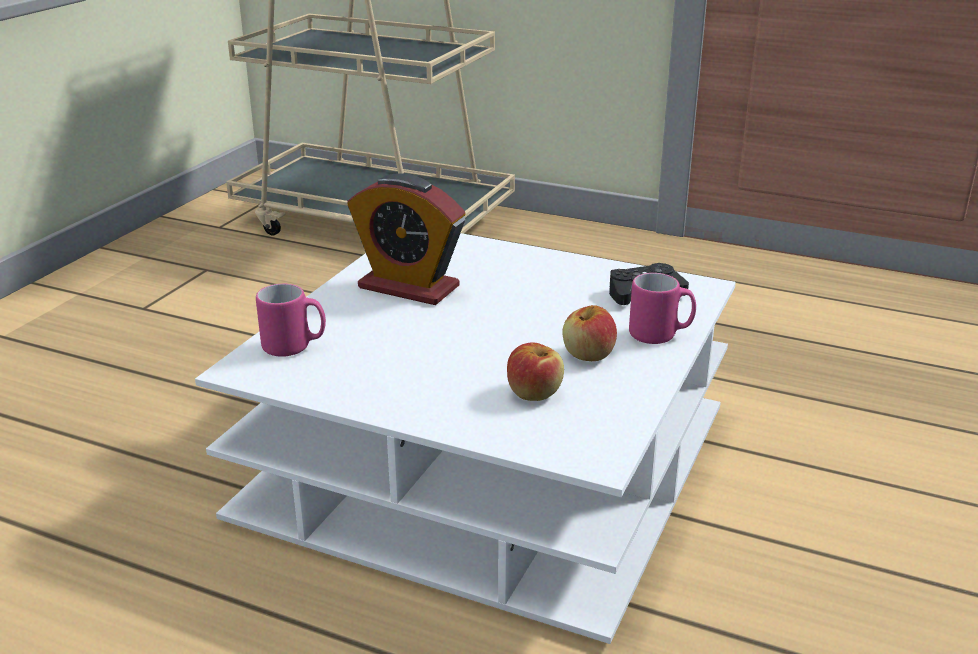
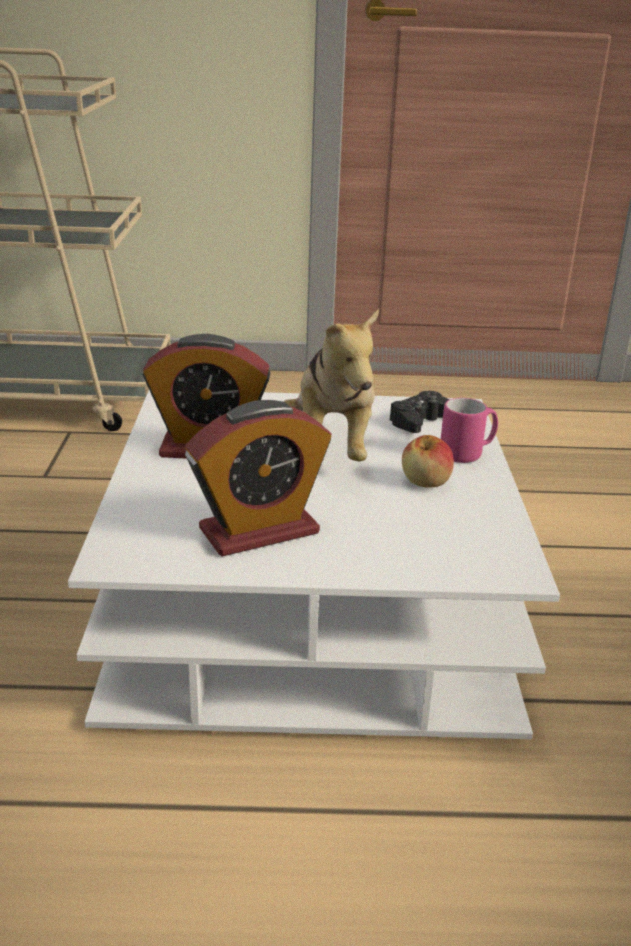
camera: 25 degrees left, 0 degrees up
(295, 347) = (148, 527): pink mug -> none
(385, 370) = (259, 531): none -> alarm clock
(528, 304) = (333, 446): none -> plush toy
(534, 392) = (412, 525): apple -> none

